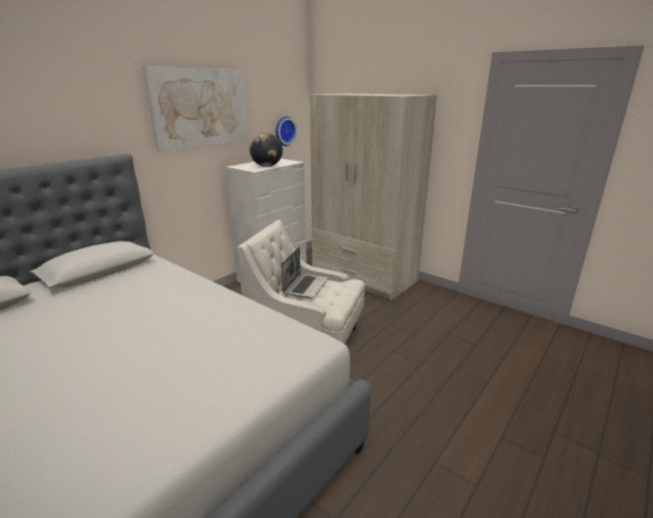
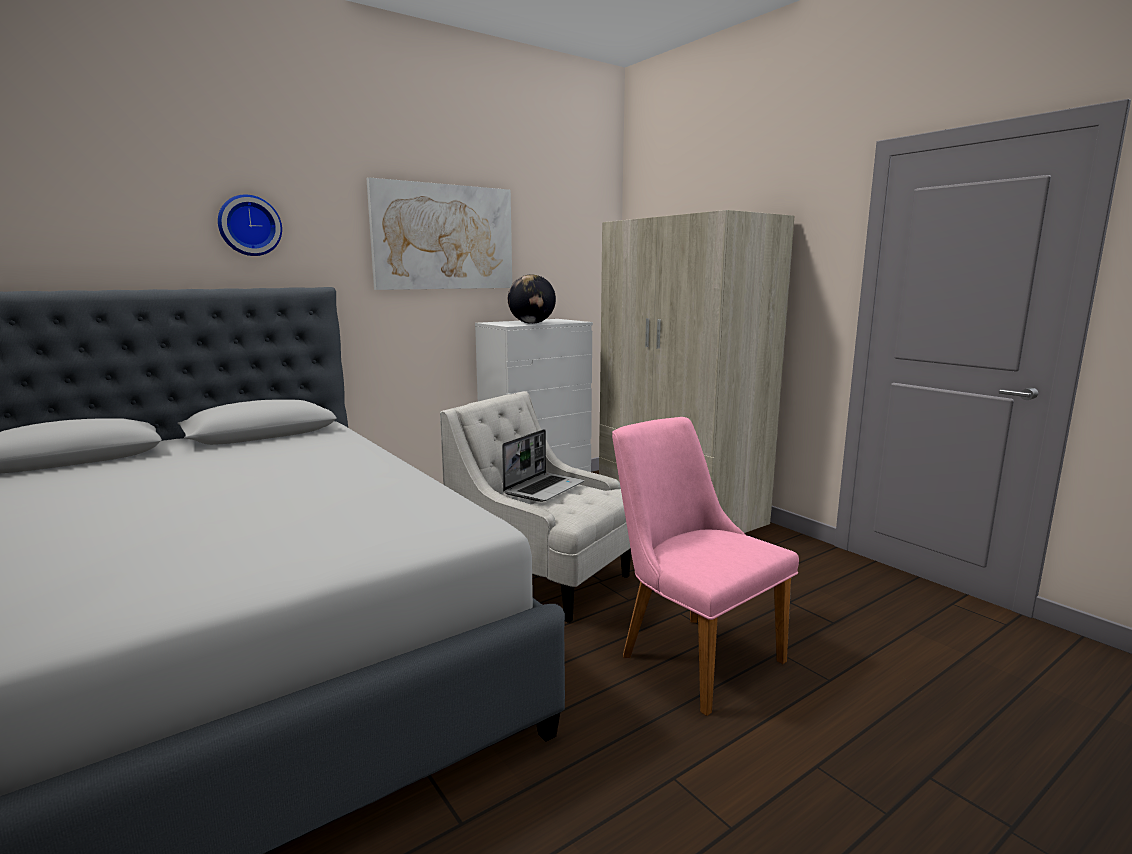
camera: 15 degrees right, 10 degrees down
(284, 131) = (573, 281): wall clock -> wall clock (249, 225)
(410, 377) = (689, 652): none -> pink chair

